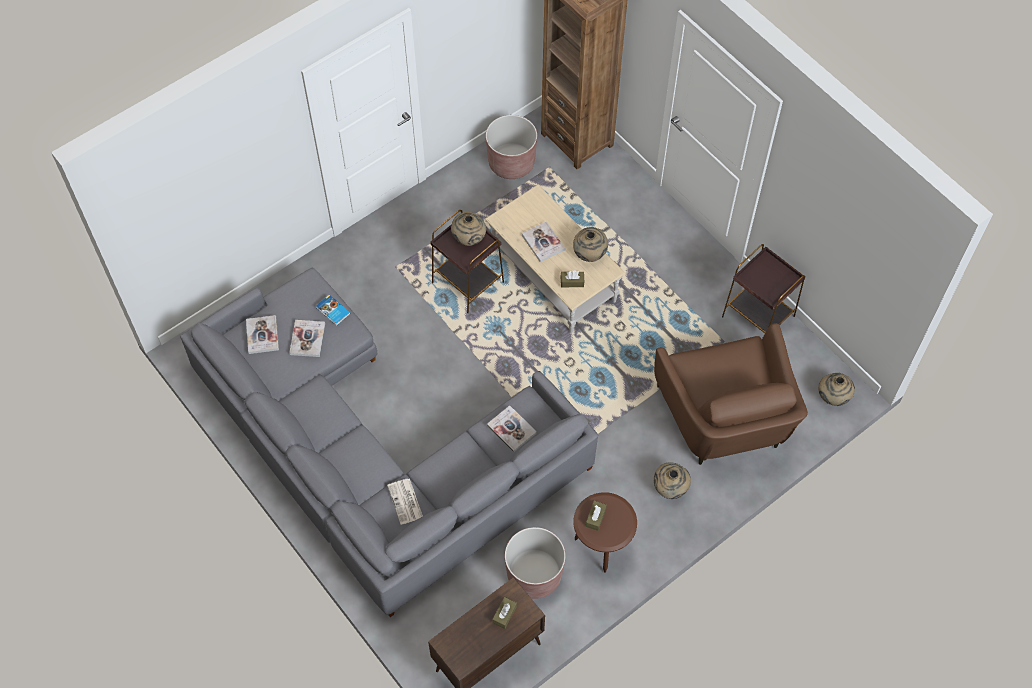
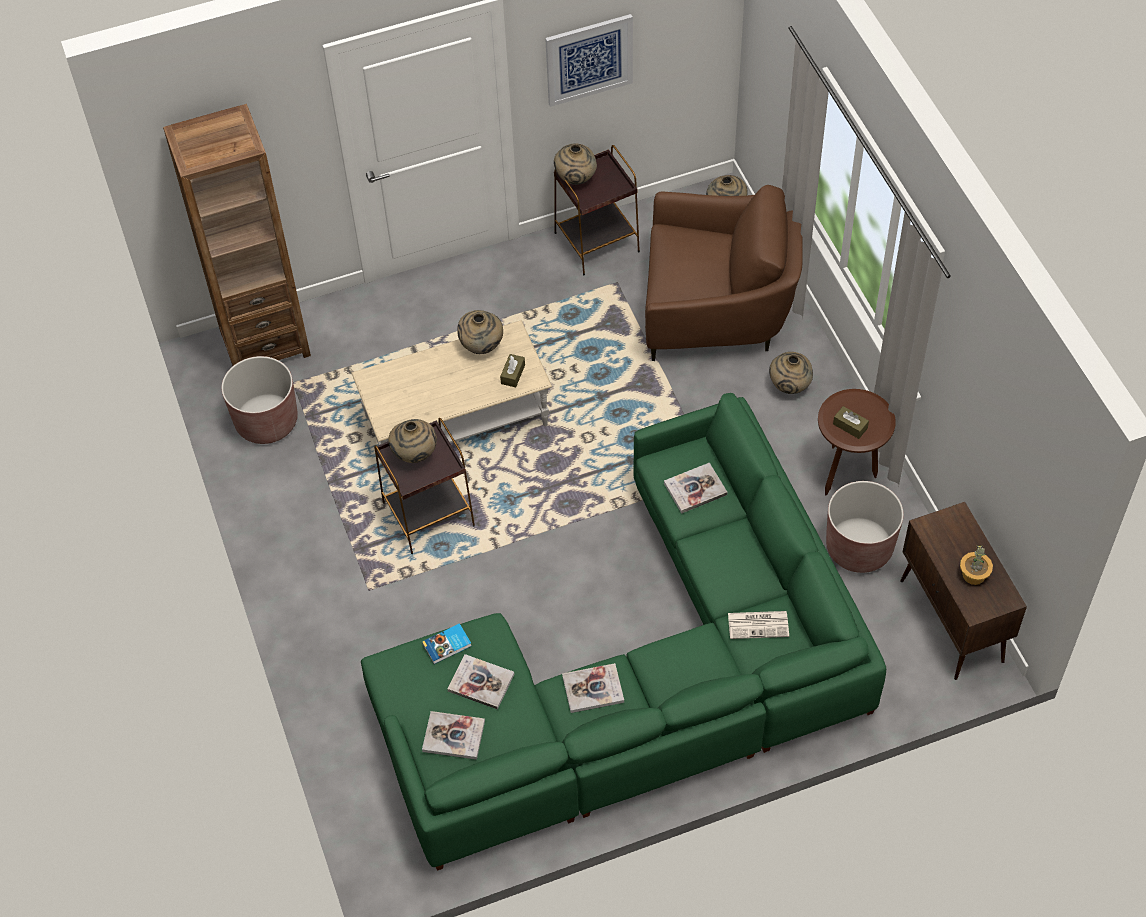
camera: 70 degrees left, 5 degrees down
(373, 451) = (637, 679): grey sofa -> green sofa
(476, 635) = (974, 575): none -> potted plant
(504, 614) = (954, 540): brown tissue box -> none
(543, 242) = (442, 388): book -> book (593, 689)
(766, 264) = (575, 179): none -> beige vase
(816, 205) = (589, 59): none -> picture

